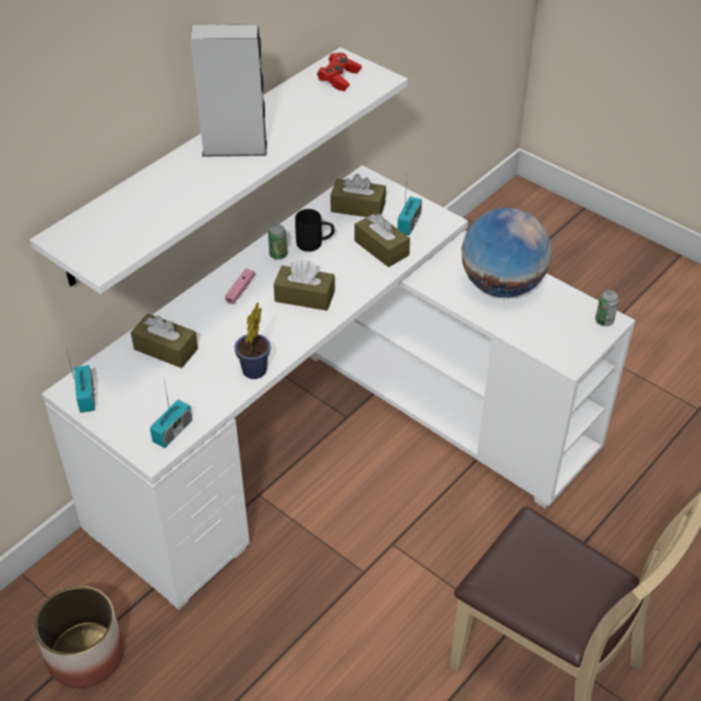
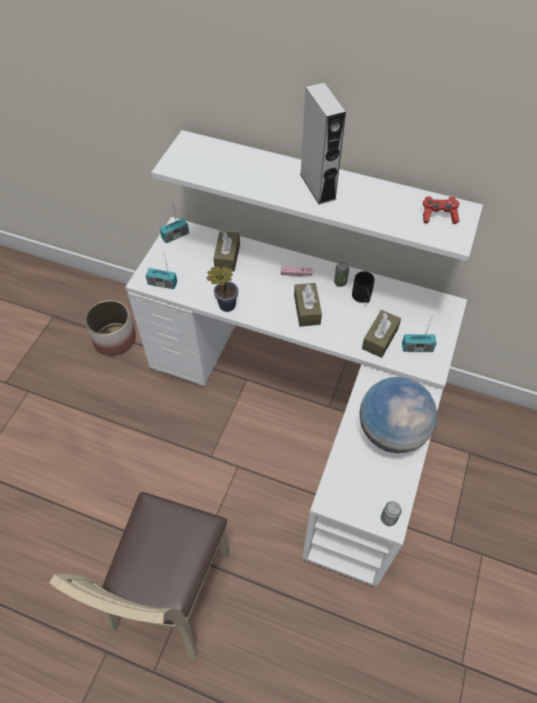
camera: 70 degrees right, 10 degrees up
(358, 207) = (416, 311): brown tissue box -> none

